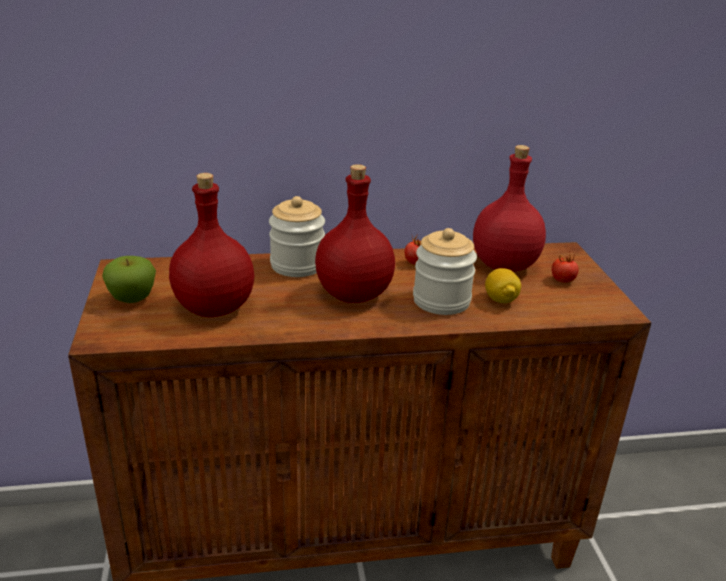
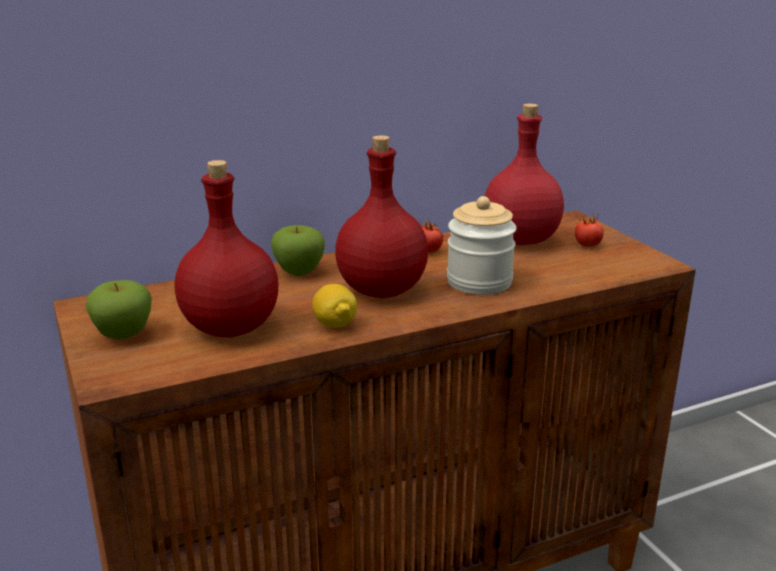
camera: 15 degrees left, 5 degrees down
(297, 265) = (299, 272): jar -> apple
(500, 300) = (538, 272): lemon -> lemon (335, 324)

